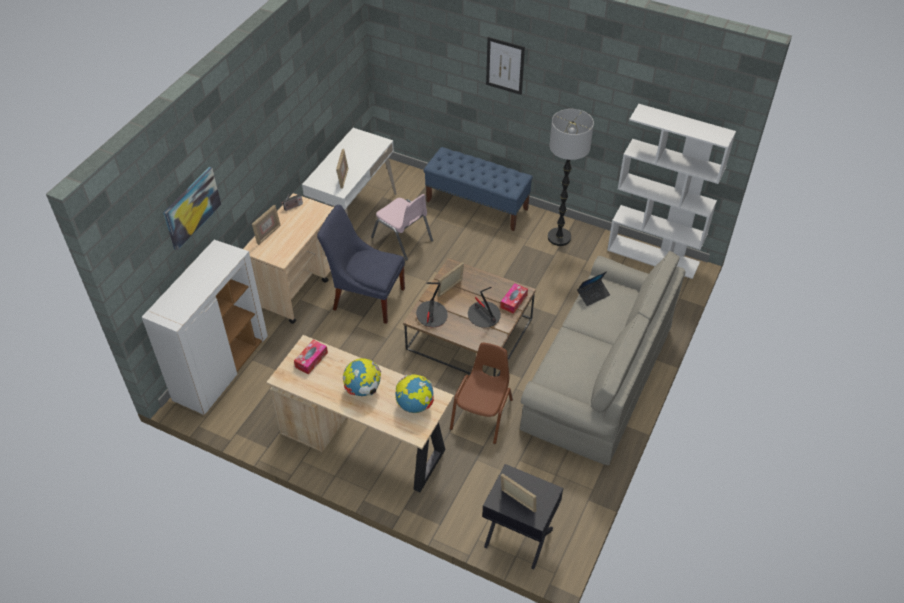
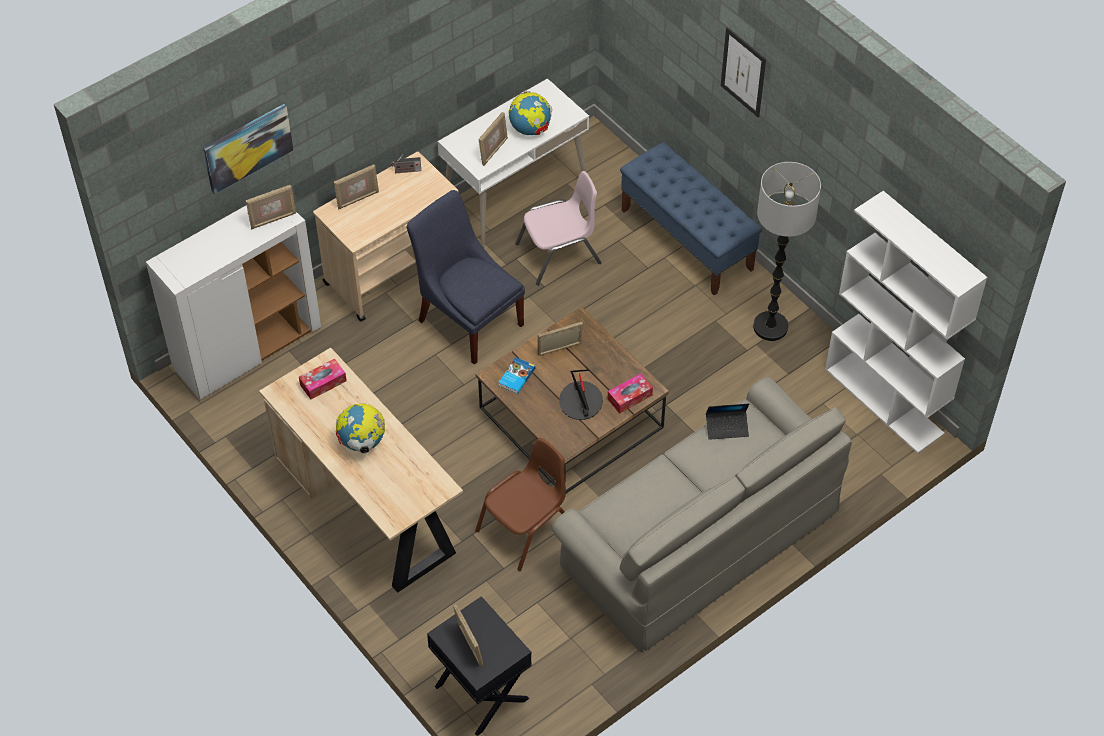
camera: 25 degrees right, 5 degrees up
(224, 258) = (273, 219): none -> picture frame
(402, 239) = (559, 254): pink chair -> pink chair turned 90 degrees counterclockwise
(415, 405) = (410, 485): globe -> globe (530, 129)
(431, 315) = (516, 377): table lamp -> book

